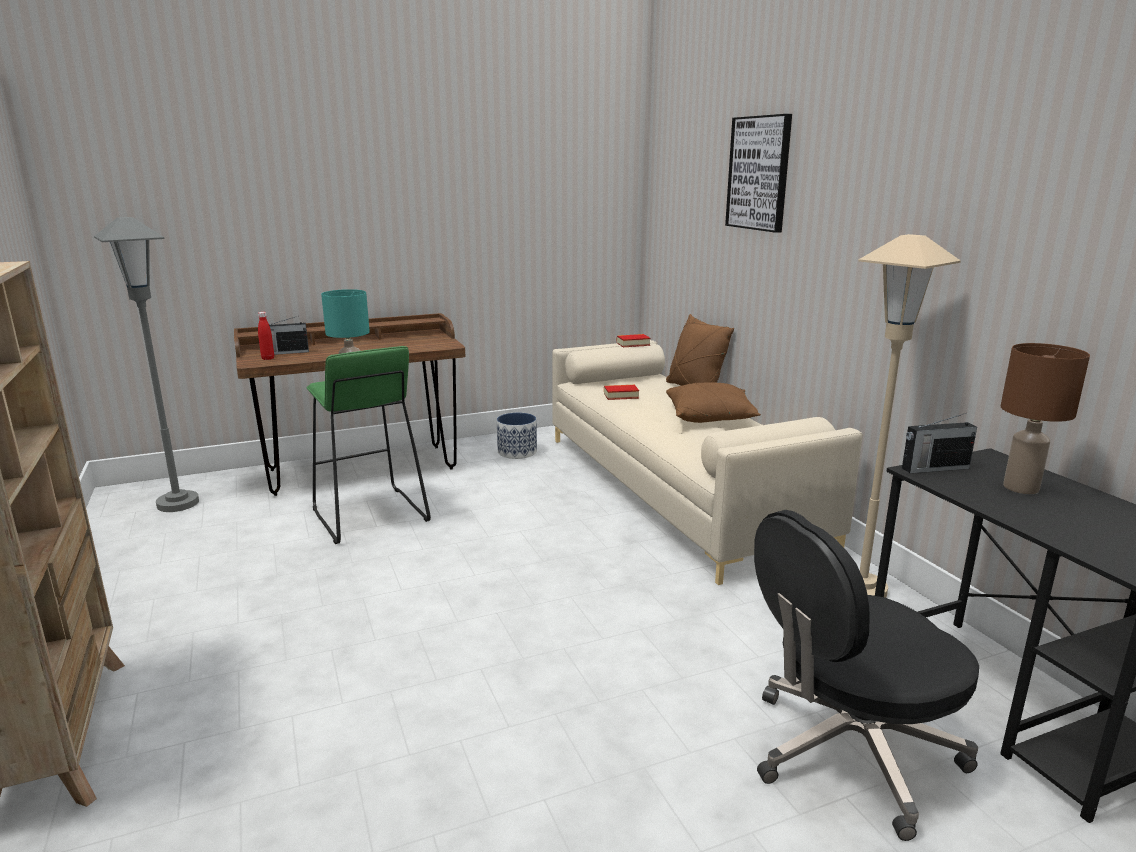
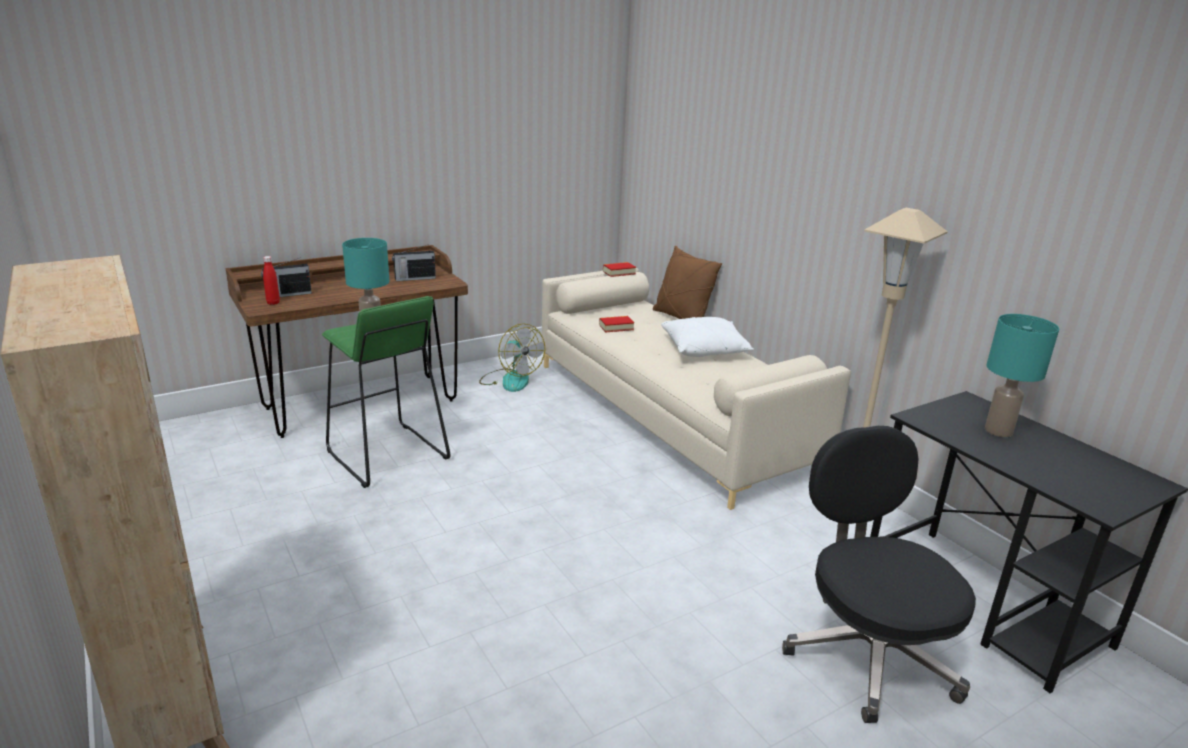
camera: 10 degrees left, 5 degrees up
(178, 503) = (182, 451): grey floor lamp -> none
(517, 452) = (510, 380): planter -> fan
(710, 417) = (705, 350): brown pillow -> white pillow
(759, 173) = (752, 122): picture -> none
(849, 753) = (868, 653): black office chair -> black office chair turned 105 degrees clockwise
(934, 468) = (928, 414): radio -> radio (414, 278)
(1019, 488) = (997, 431): brown table lamp -> turquoise table lamp

